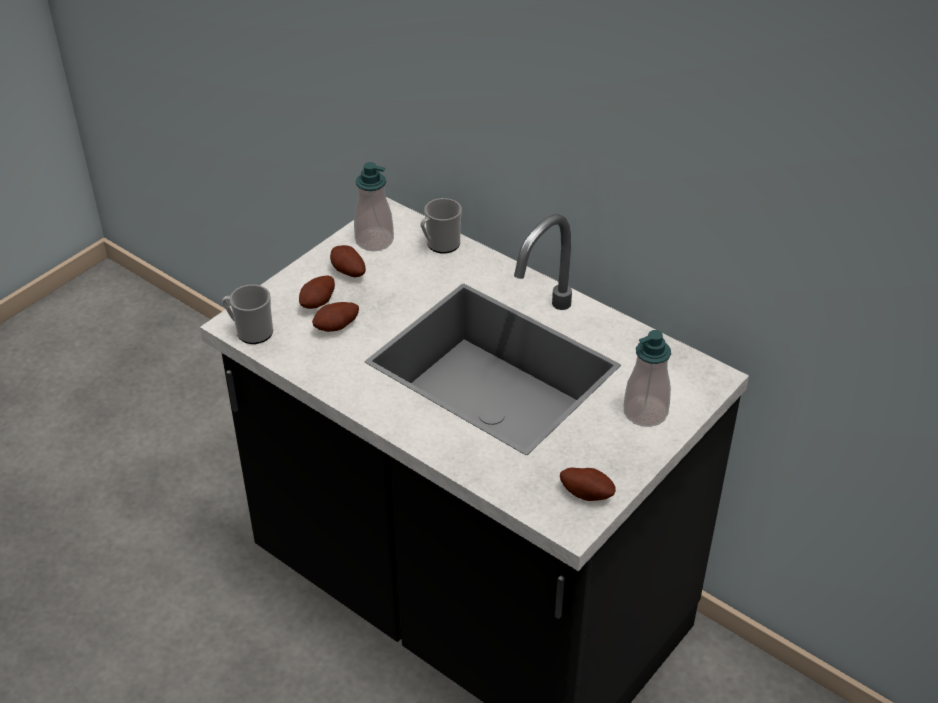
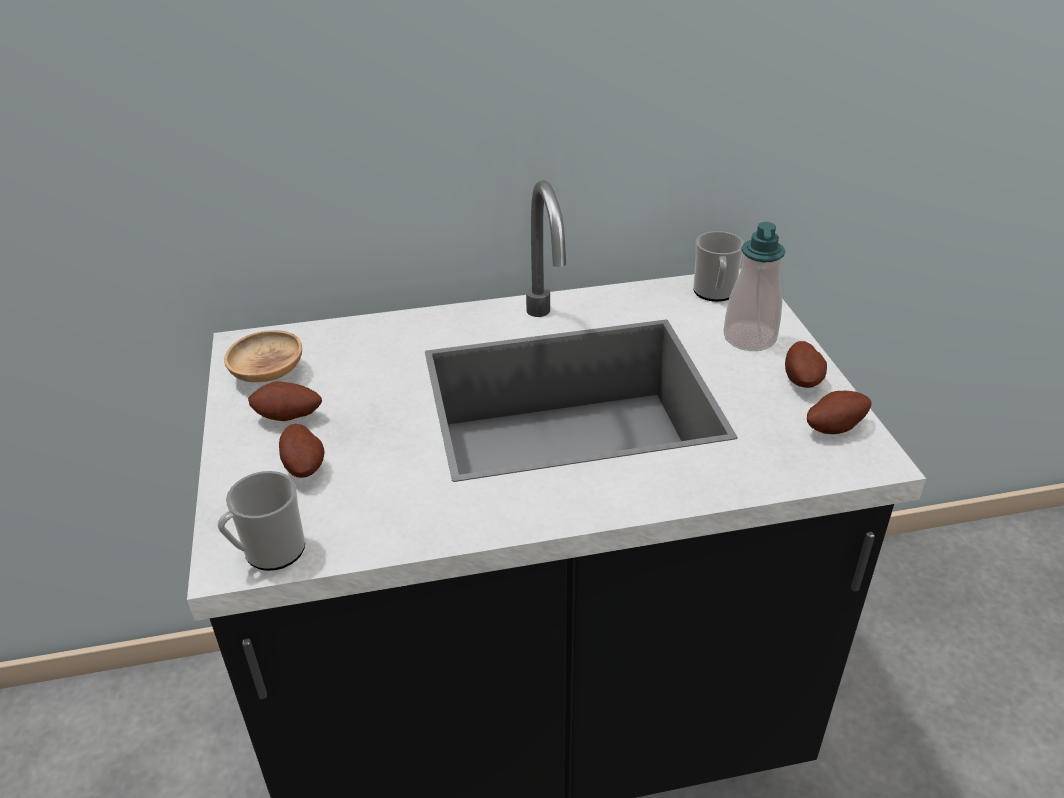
camera: 50 degrees left, 5 degrees down
(337, 328) = (367, 473): potato -> potato (803, 380)
(374, 241) = (268, 374): soap dispenser -> brown bowl
(440, 245) = (345, 336): mug -> mug (714, 293)

